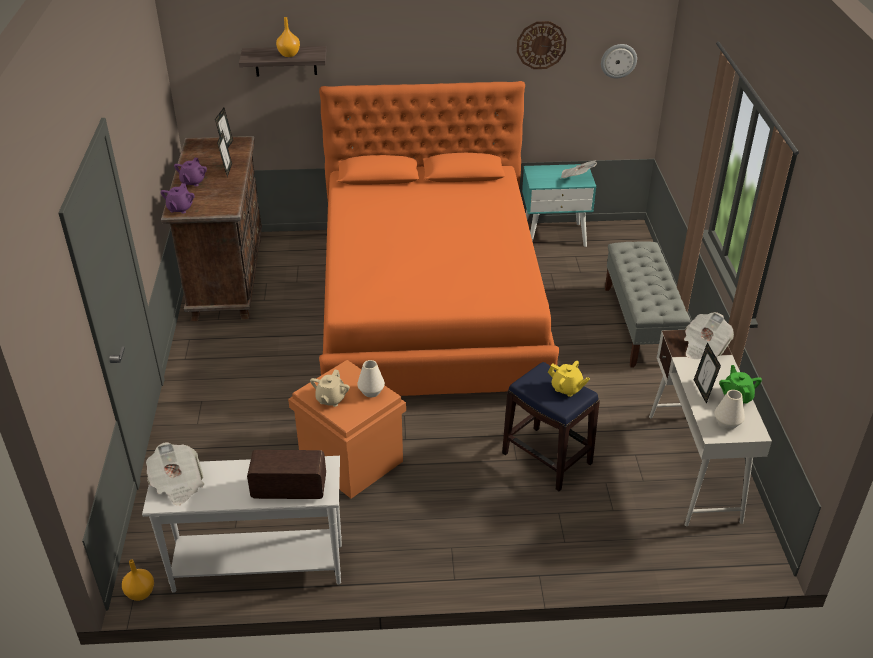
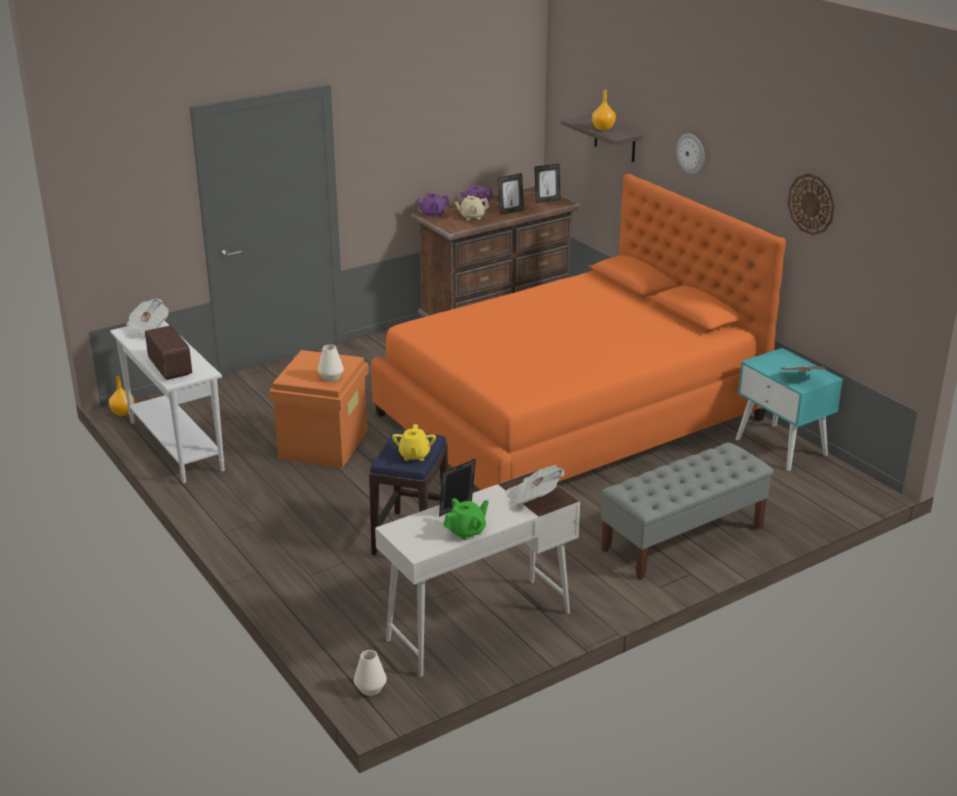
camera: 60 degrees right, 10 degrees down
(331, 399) = (306, 365): beige teapot -> beige teapot (471, 217)
(618, 60) = (885, 256): wall clock -> wall clock (691, 153)
(727, 423) = (418, 533): white vase -> white vase (370, 689)

